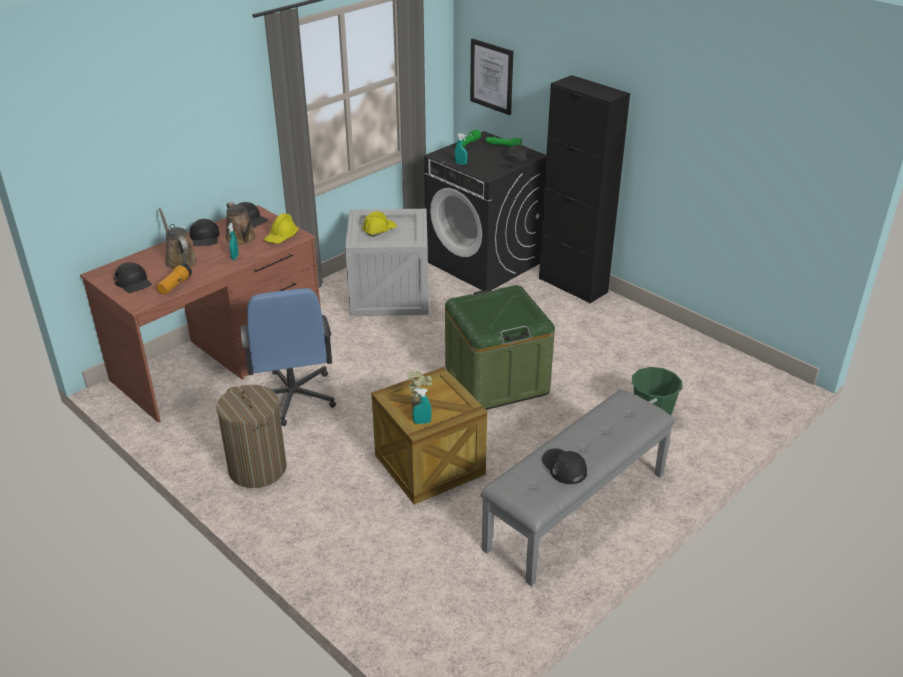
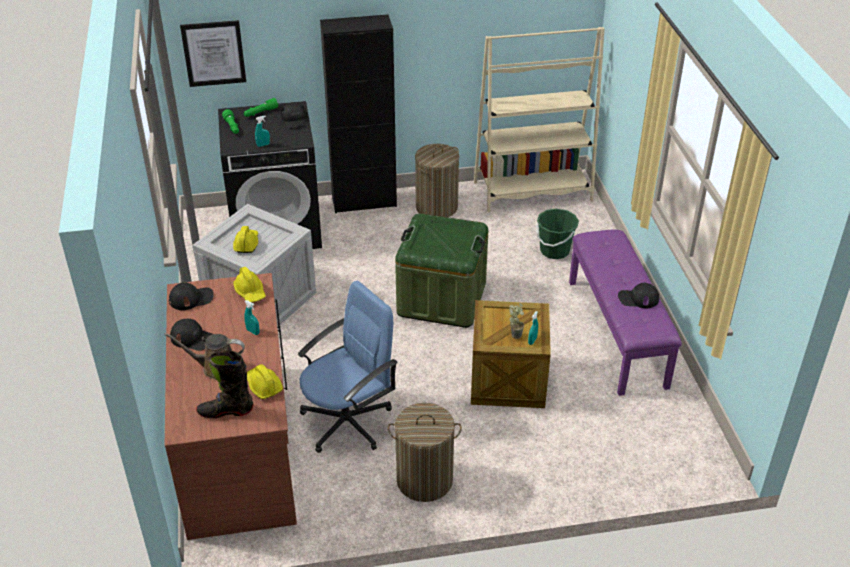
camera: 55 degrees left, 5 degrees up
(133, 282) = (225, 411): black cap -> black boot
(175, 286) = (263, 386): flashlight -> yellow hard hat
(242, 239) = (223, 316): brown watering can -> none
(292, 397) = (348, 421): blue office chair -> blue office chair turned 60 degrees counterclockwise
(577, 511) = (617, 332): grey bench -> purple bench
(618, 323) = (436, 207): none -> laundry basket
(723, 367) = (533, 191): none -> beige bookcase

